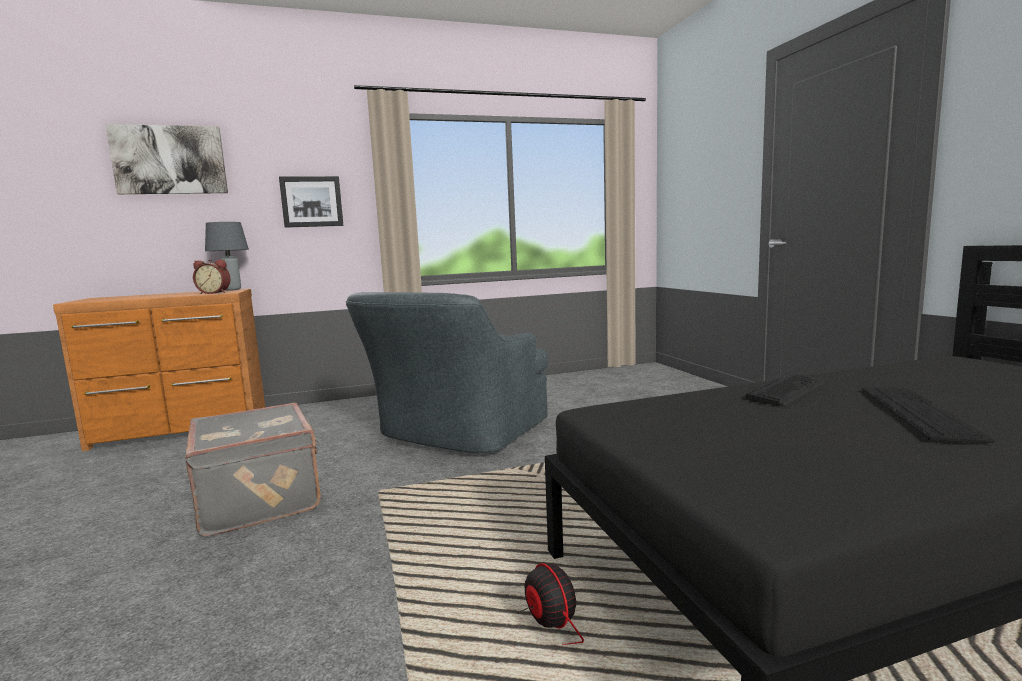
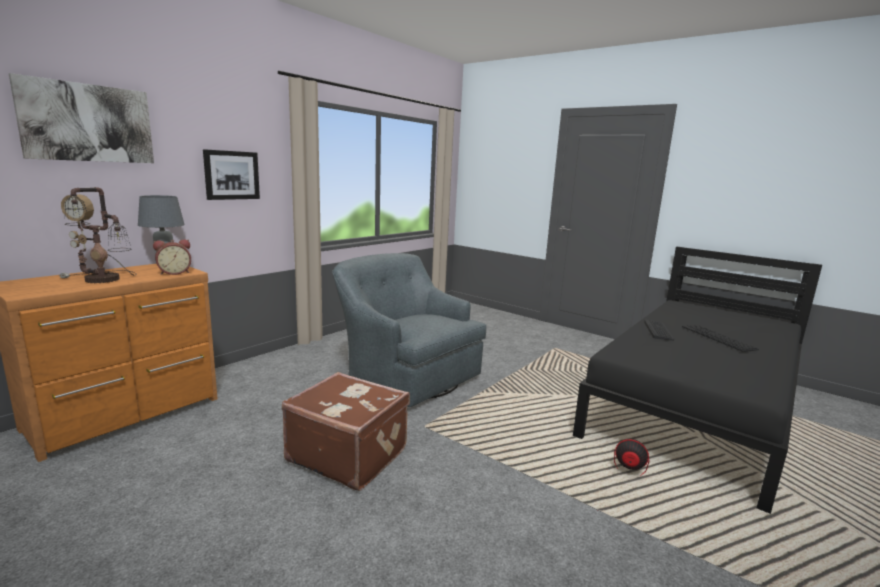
camera: 35 degrees left, 5 degrees up
(150, 296) = (103, 280): none -> table lamp
(261, 499) = (348, 454): grey suitcase -> brown suitcase
(455, 434) = (406, 374): grey armchair -> grey armchair turned 135 degrees clockwise

